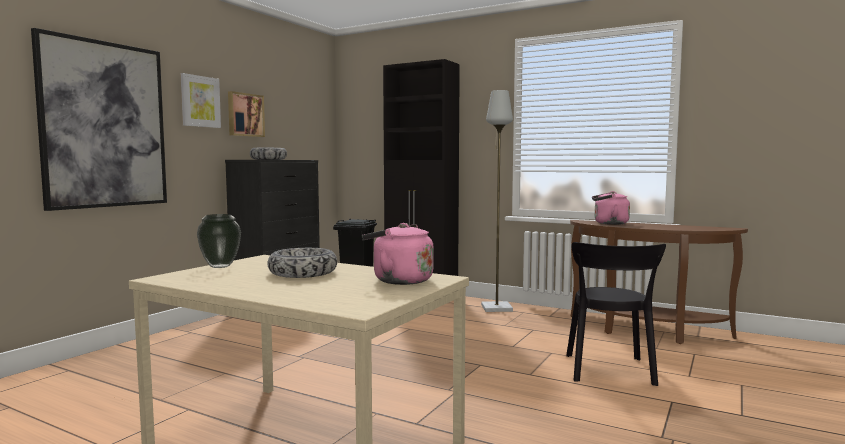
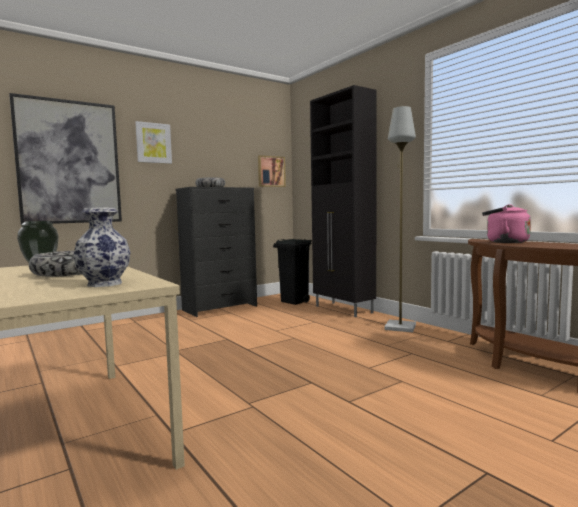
camera: 25 degrees right, 0 degrees up
(245, 115) = (196, 153): picture -> picture (271, 171)
(399, 280) = (105, 283): pink kettle -> vase
(609, 371) = (445, 414): black chair -> none

